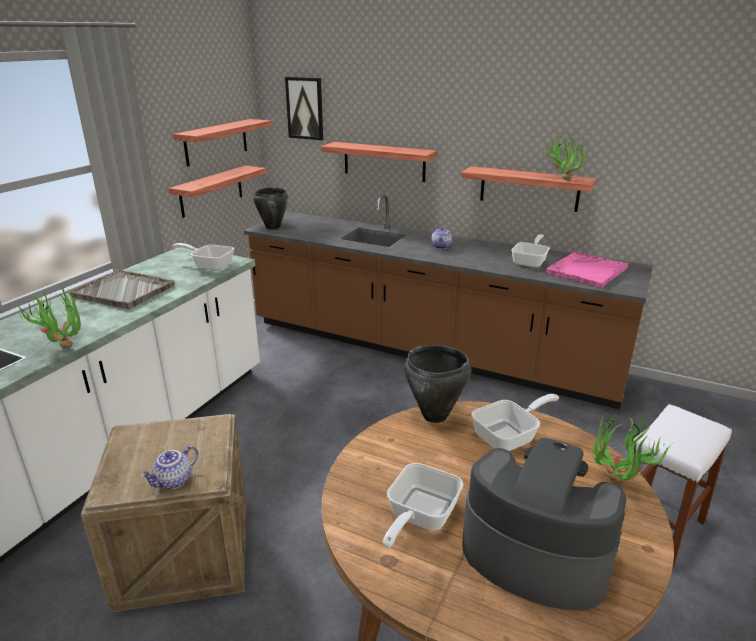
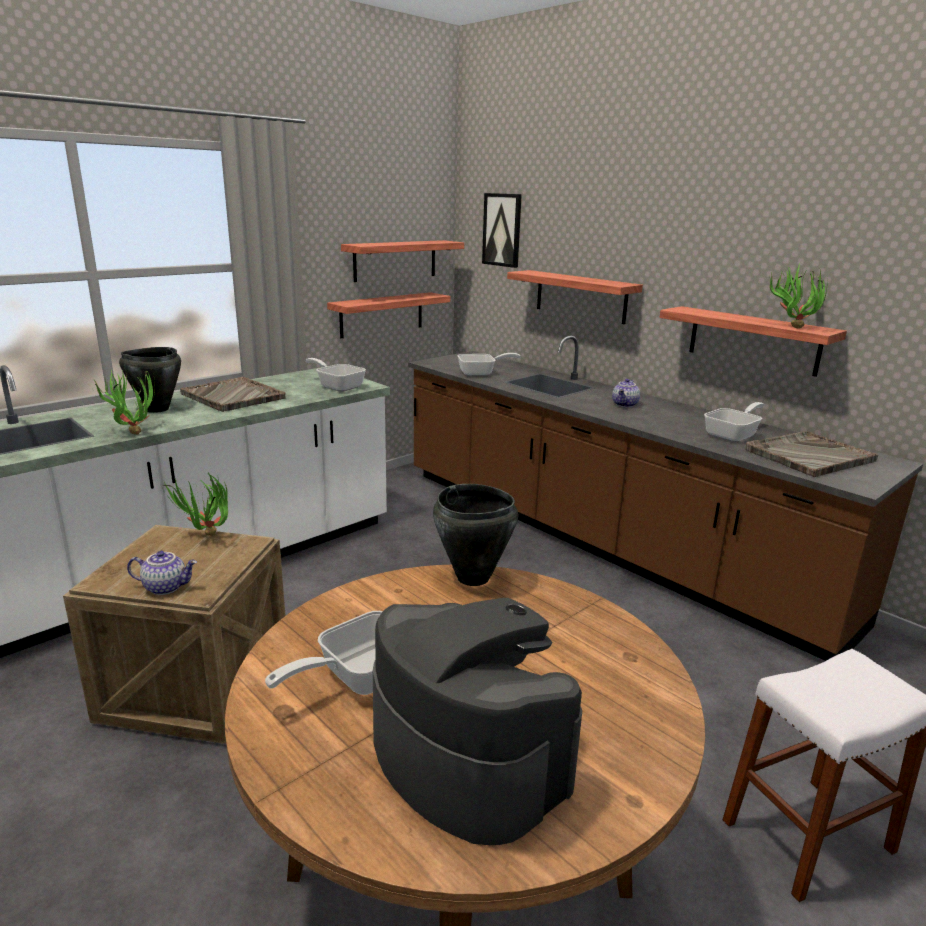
camera: 20 degrees right, 5 degrees down
(174, 481) = (166, 587): teapot -> teapot turned 150 degrees counterclockwise
(272, 227) = (441, 363): black cooking pot -> black cooking pot (156, 409)
(510, 437) = (549, 621): frying pan -> frying pan (481, 373)
(586, 271) = (808, 455): pink tray -> grey tray
(616, 485) = (652, 712): potted plant -> potted plant (206, 539)

